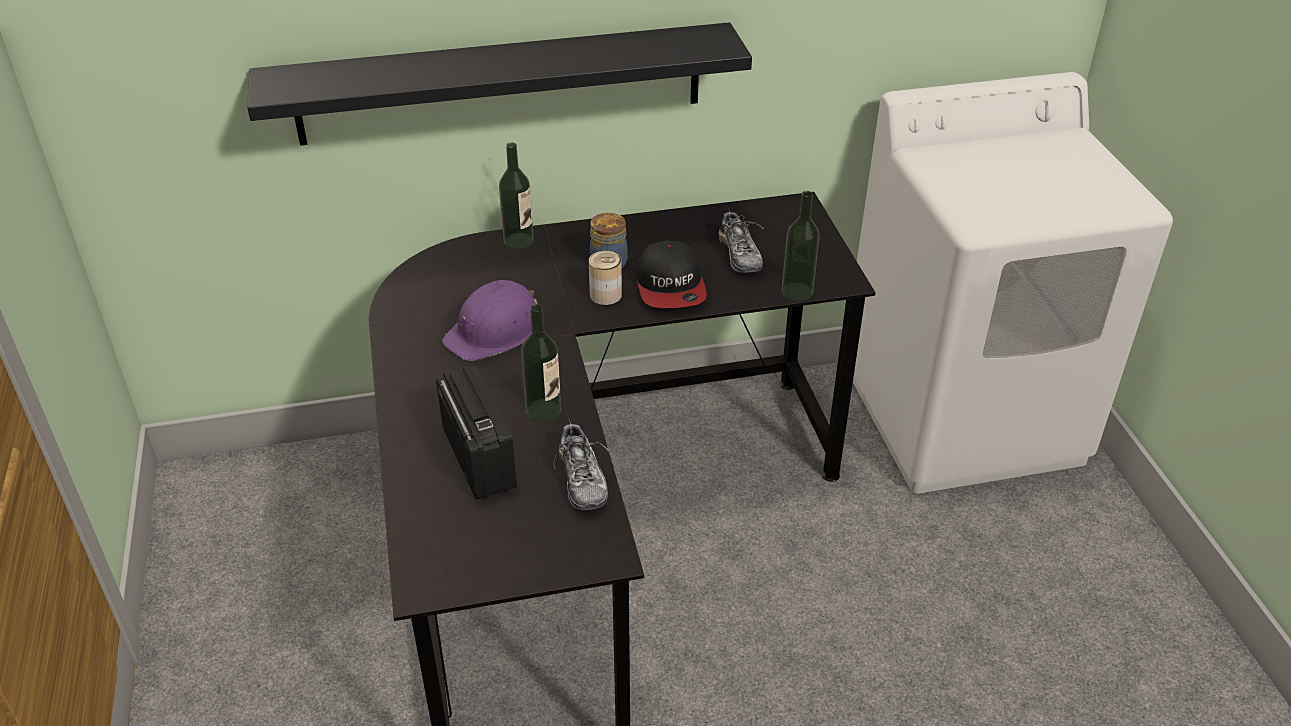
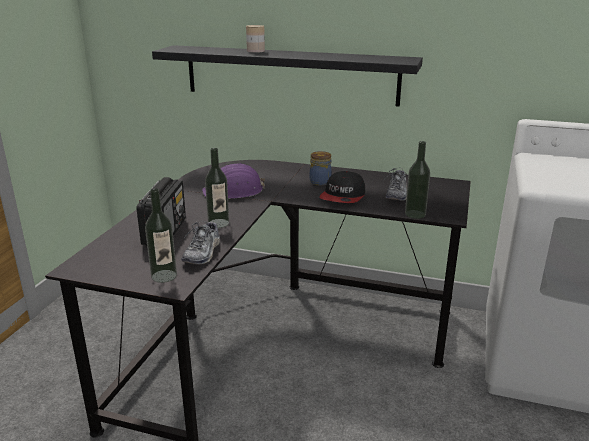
camera: 30 degrees right, 15 degrees down
(518, 241) = (285, 166): bottle -> bottle (164, 276)
(605, 295) = (304, 192): can -> can (255, 51)

